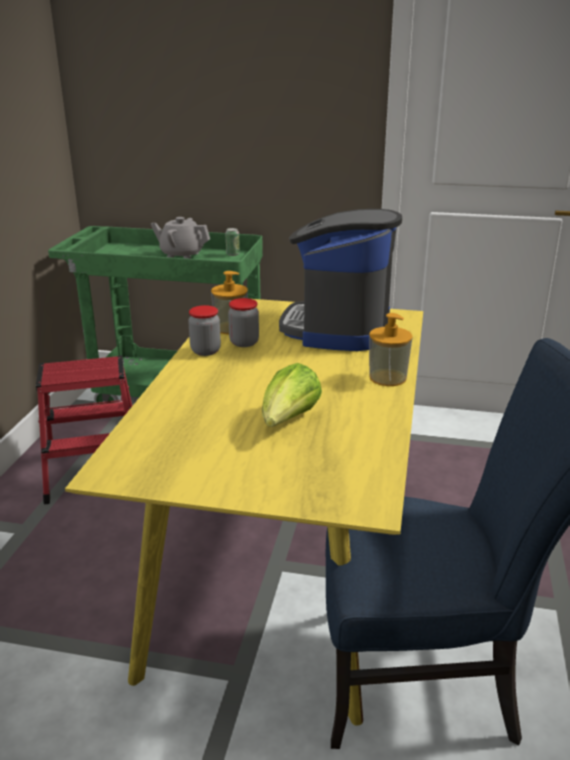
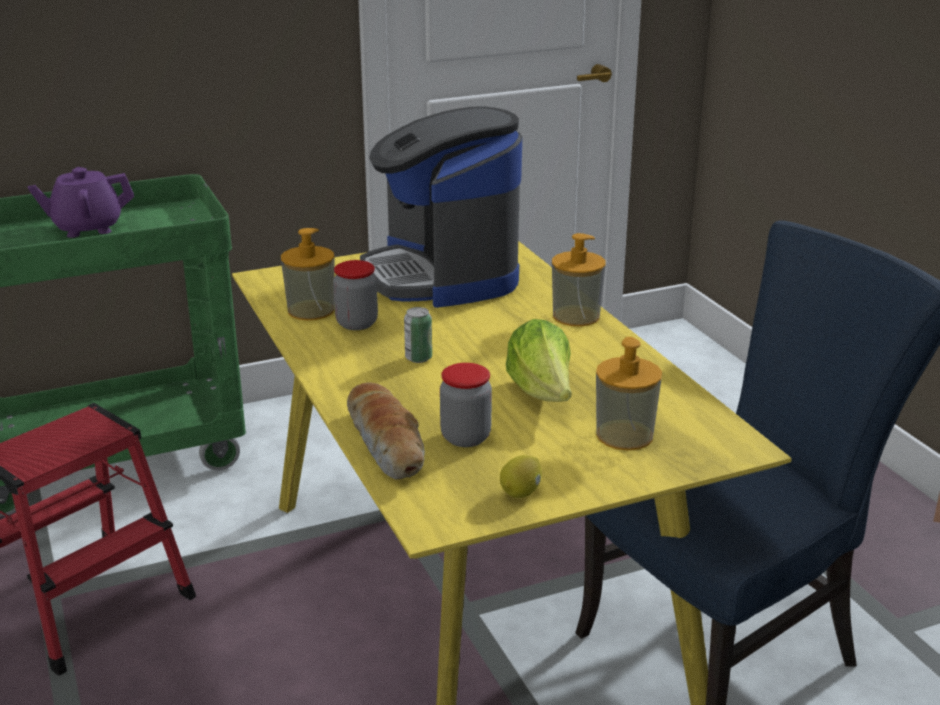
camera: 35 degrees left, 0 degrees up
(151, 419) = (388, 445): none -> bread
(180, 477) = (521, 492): none -> lemon
(182, 255) = (87, 228): grey teapot -> purple teapot
(205, 351) = (324, 347): jar -> jar (465, 437)
(233, 254) = (164, 211): can -> can (418, 358)
(300, 467) = (624, 435): none -> soap dispenser

